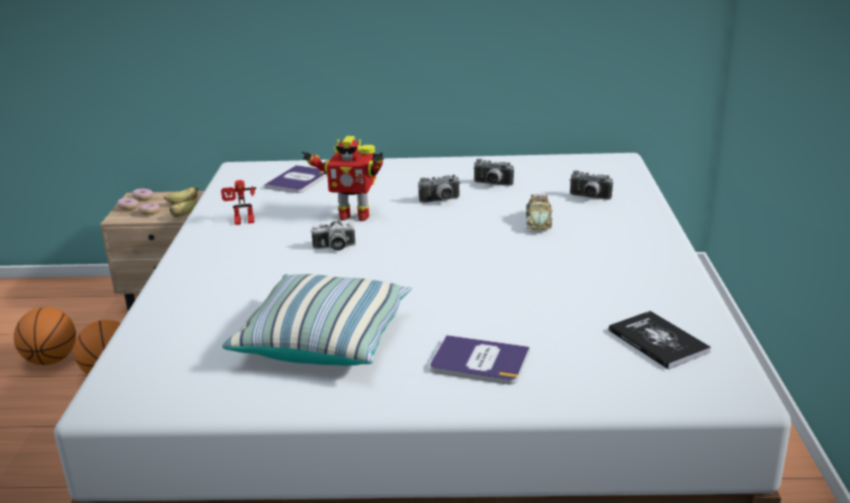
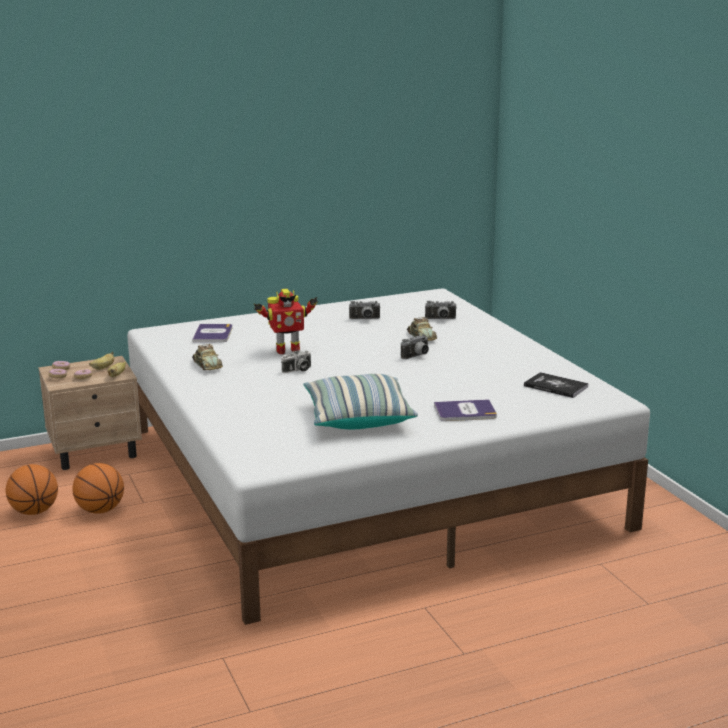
camera: 25 degrees left, 5 degrees down
(242, 222) = (207, 365): toy robot -> toy car
(441, 201) = (340, 333): camera -> camera (417, 356)

